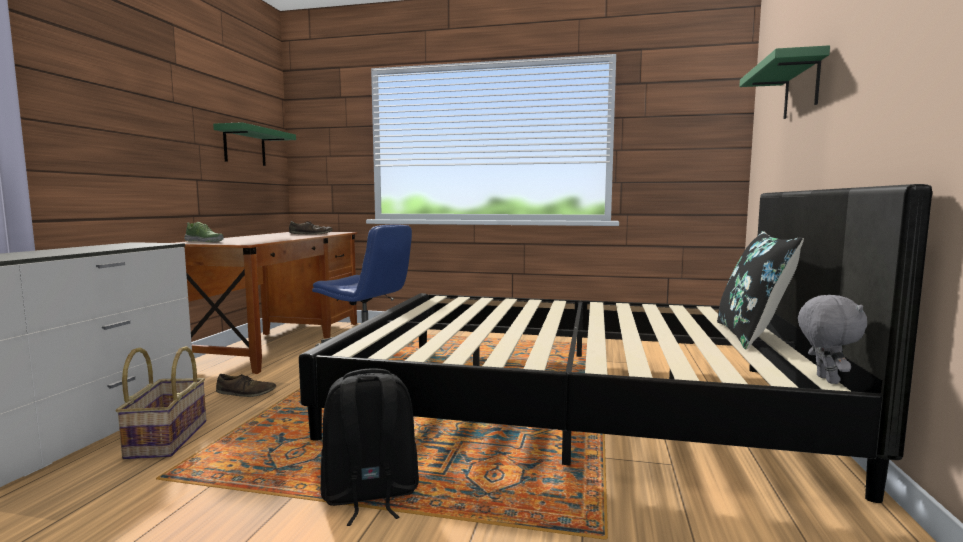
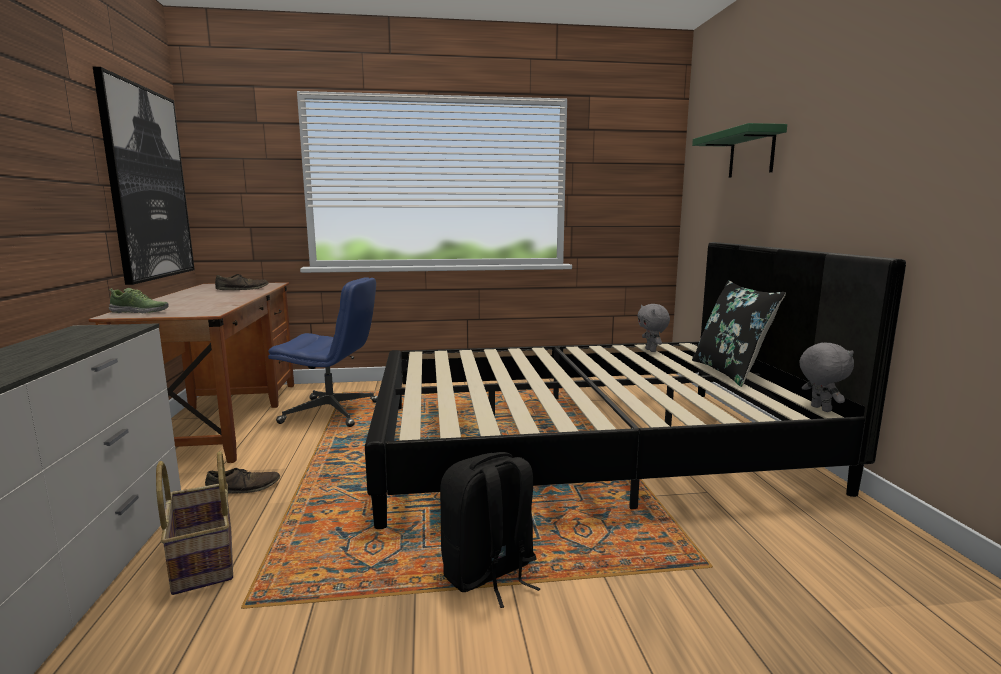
camera: 20 degrees left, 5 degrees up
(244, 146) = (148, 184): green shelf -> picture
(681, 311) = (651, 350): none -> grey plush toy

